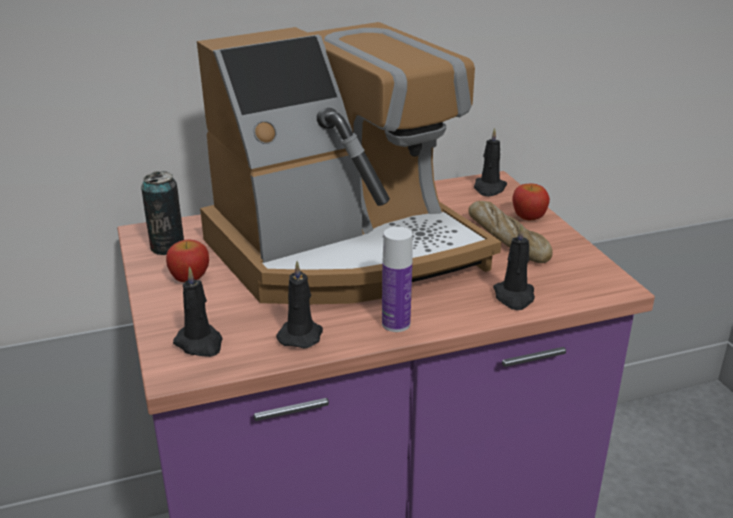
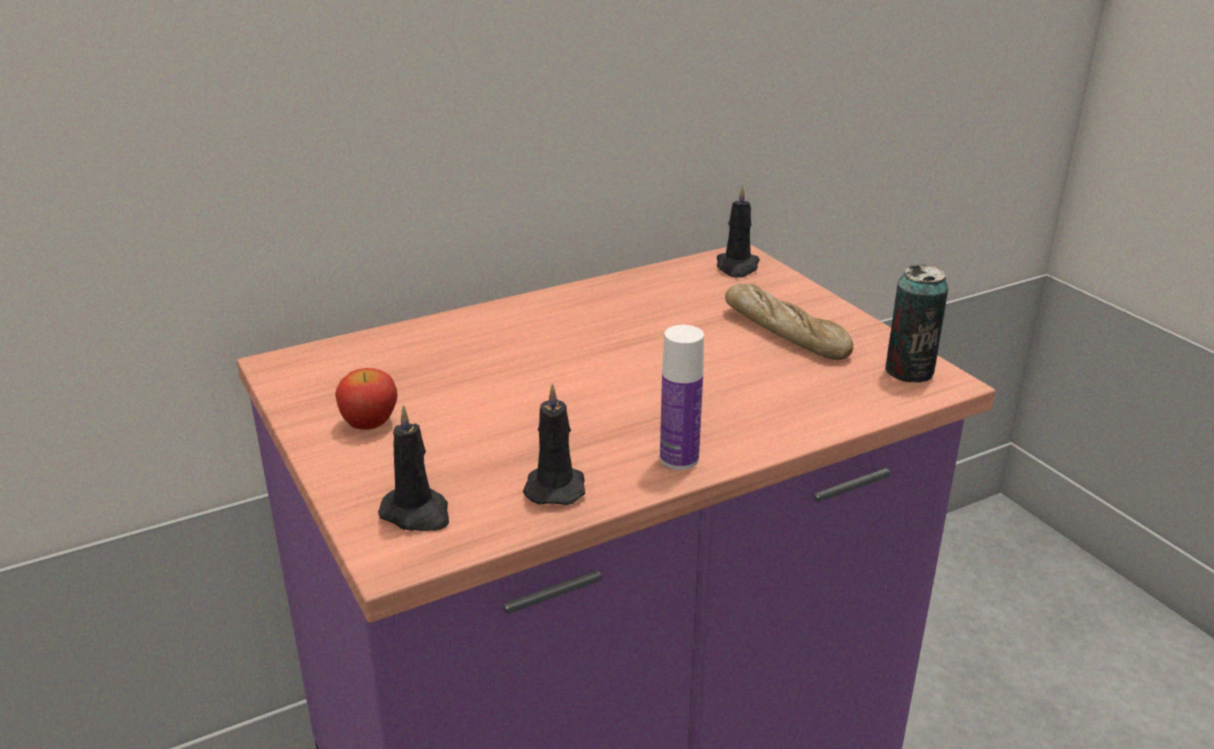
camera: 10 degrees left, 0 degrees up
(167, 247) = (322, 382): can -> can (909, 371)
(345, 251) = (576, 366): coffee machine -> none
(514, 297) = (821, 407): black candle -> none
(528, 217) = (801, 301): apple -> none

